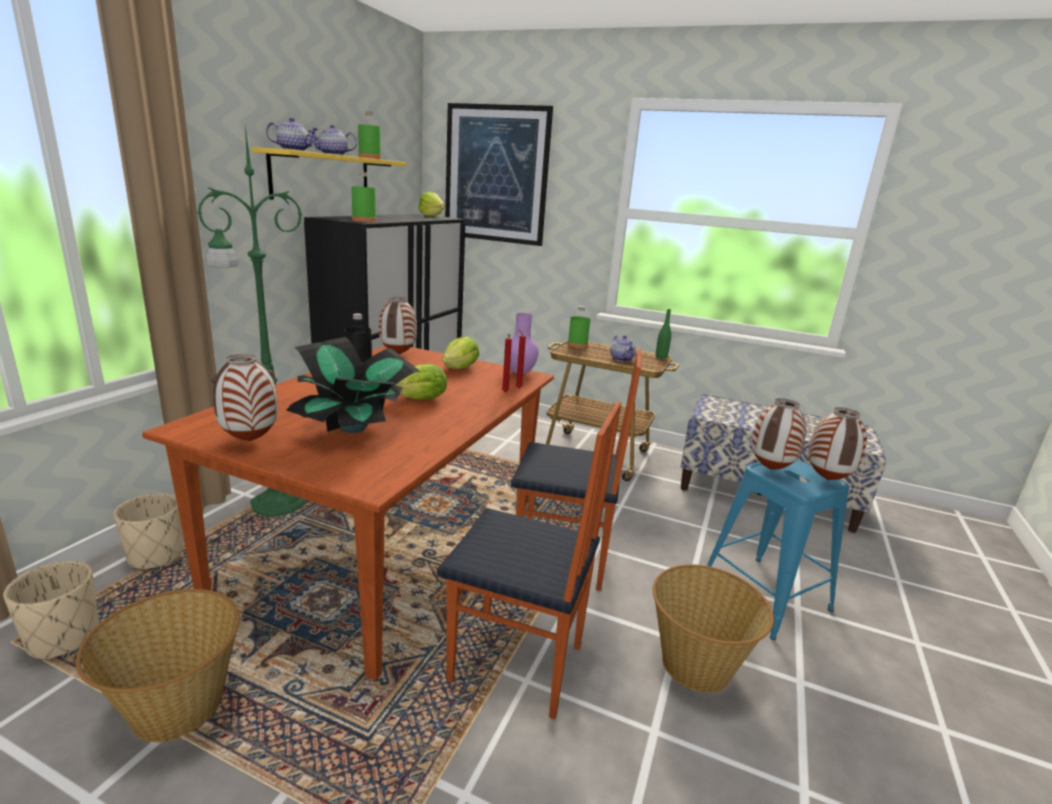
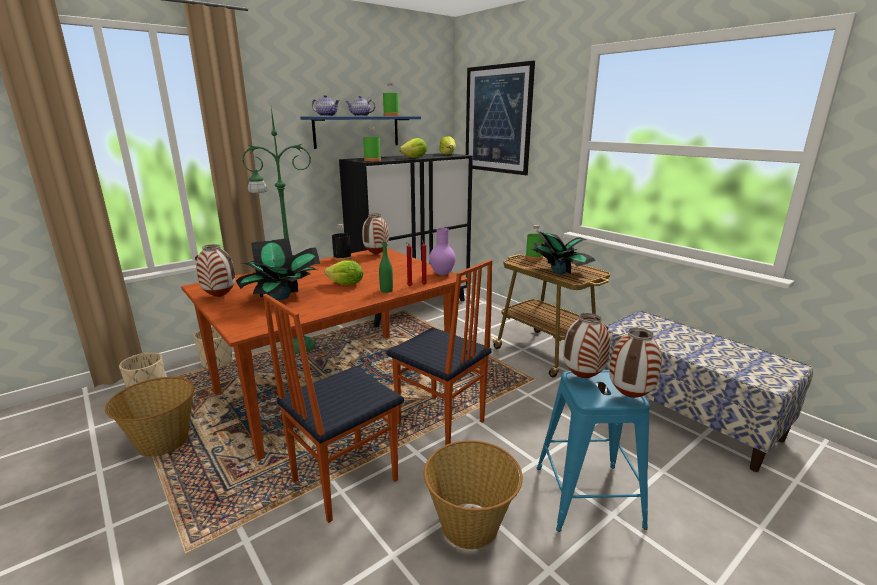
camera: 30 degrees right, 0 degrees up
(321, 177) = (357, 131): yellow shelf -> blue shelf
(460, 368) = (404, 267): lettuce -> lettuce (414, 158)
(517, 666) = (343, 480): chair -> chair turned 90 degrees clockwise
(622, 359) = (559, 272): teapot -> potted plant
(661, 357) = (599, 273): green bottle -> green bottle (386, 290)

